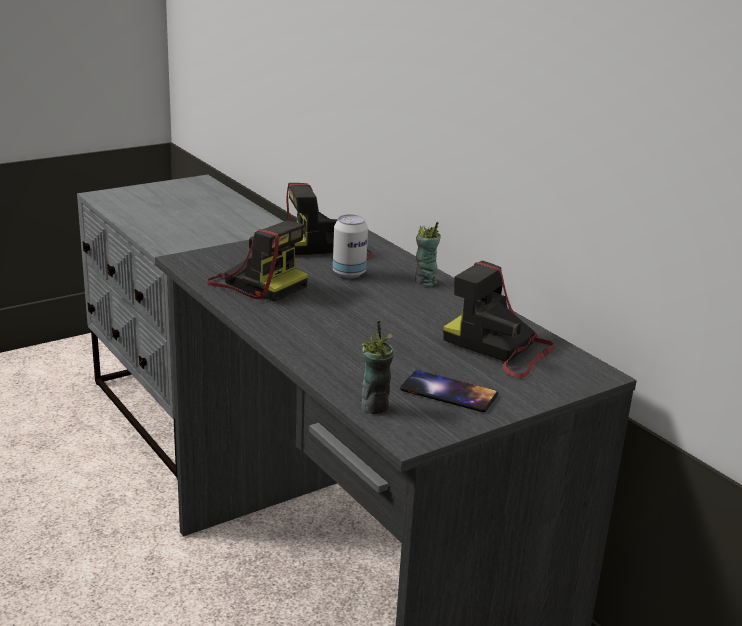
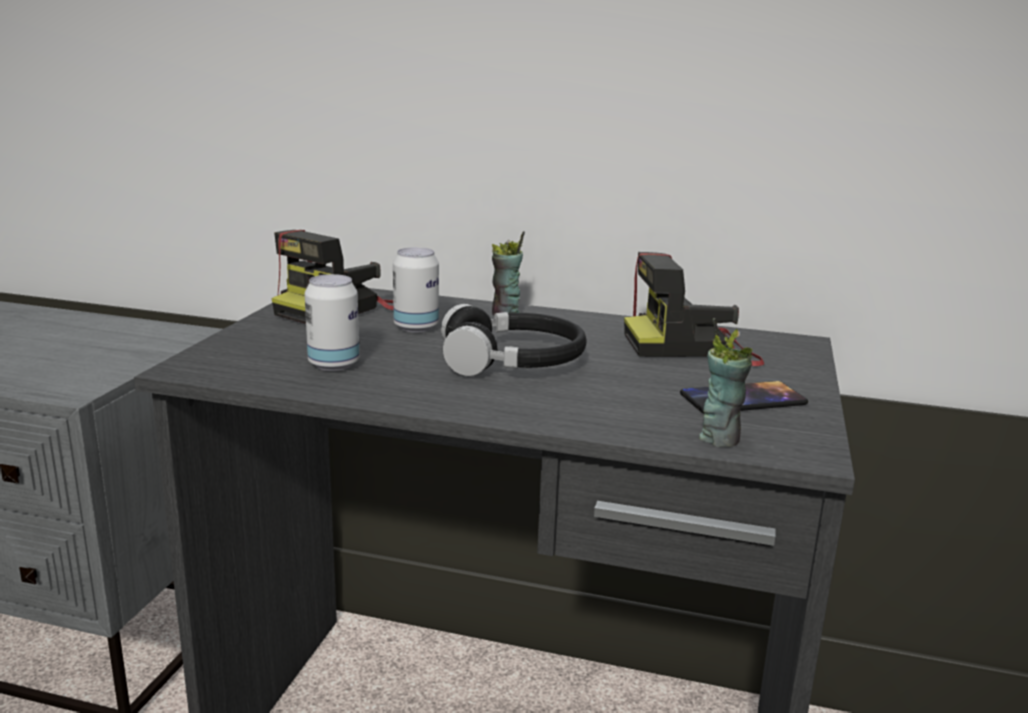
camera: 40 degrees left, 5 degrees down
(257, 282) = (334, 364): camera -> can
(358, 316) = (513, 362): none -> black headphones

